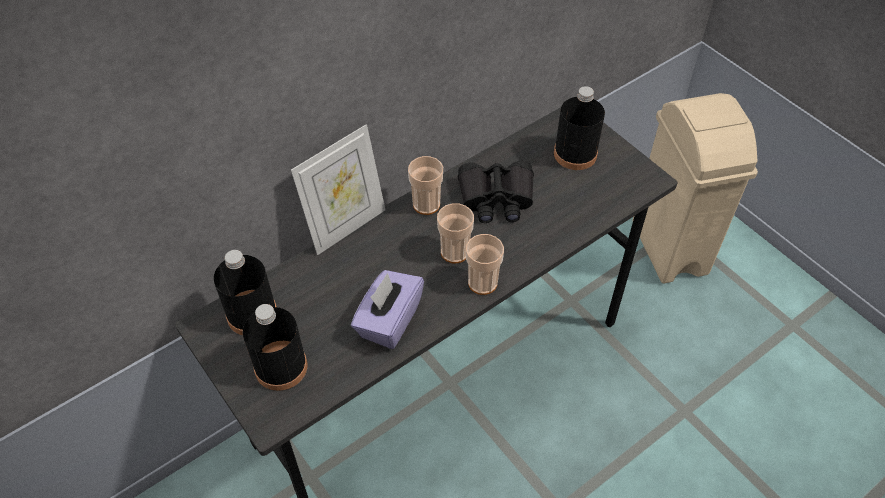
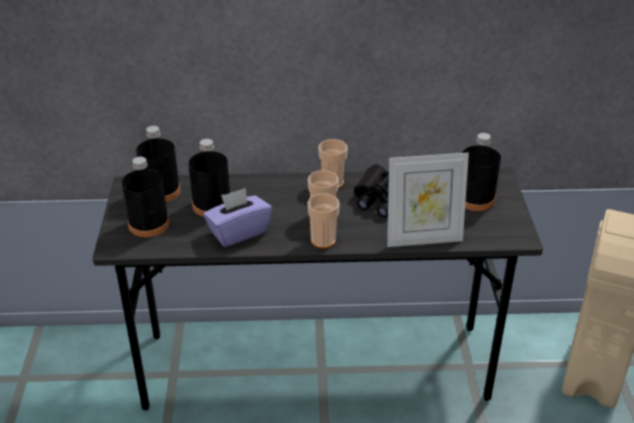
camera: 35 degrees right, 15 degrees down
(327, 302) = (212, 205): none -> black bottle
(346, 227) = (266, 173): picture frame -> picture frame (423, 239)

